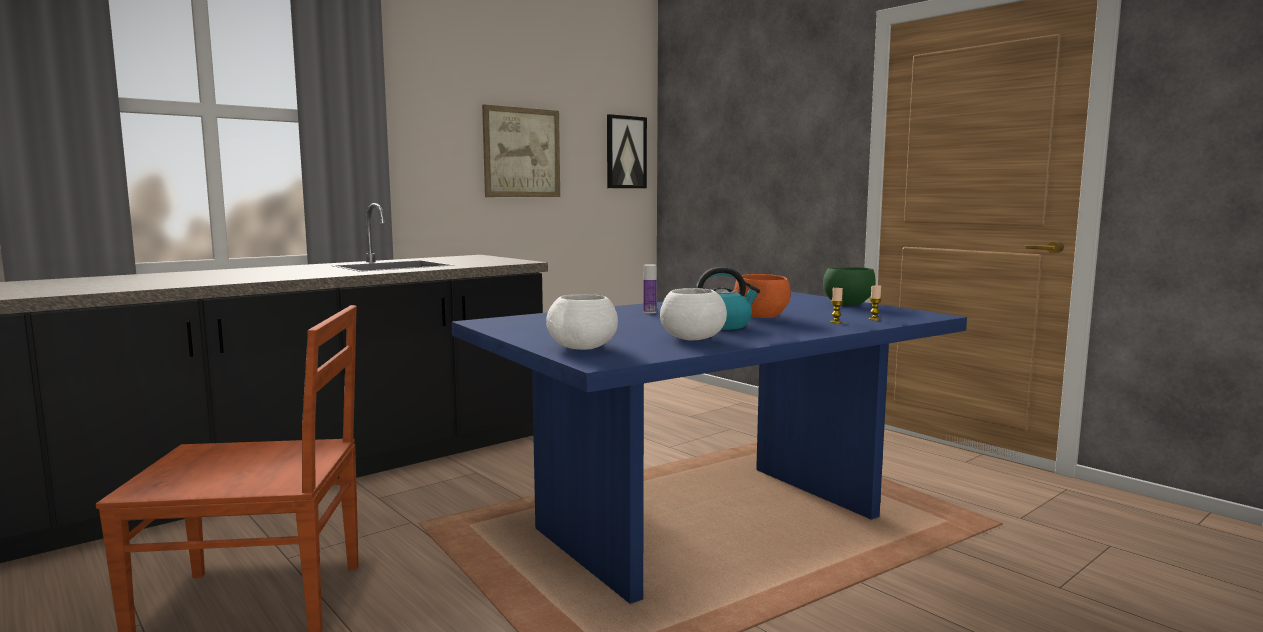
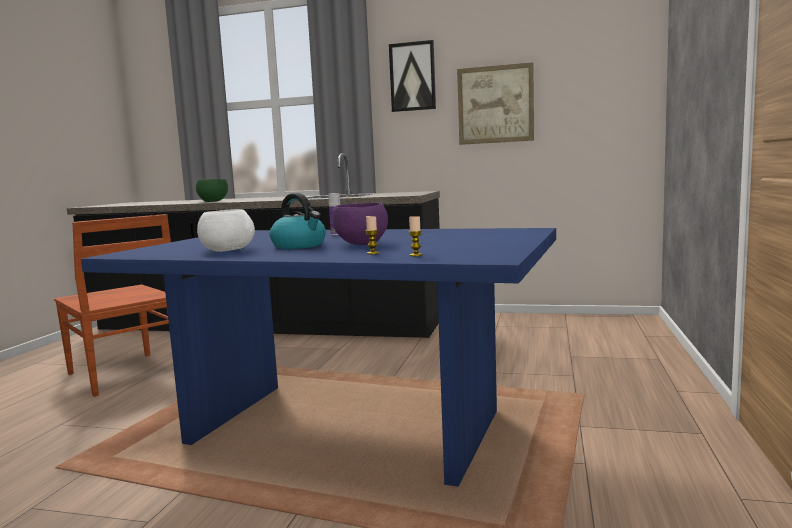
camera: 55 degrees right, 0 degrees up
(583, 347) = (165, 248): white bowl -> none
(625, 152) = (618, 91): picture -> picture (412, 77)
(763, 317) = (362, 244): orange bowl -> purple bowl
(846, 305) = (498, 243): green bowl -> green bowl (213, 201)

